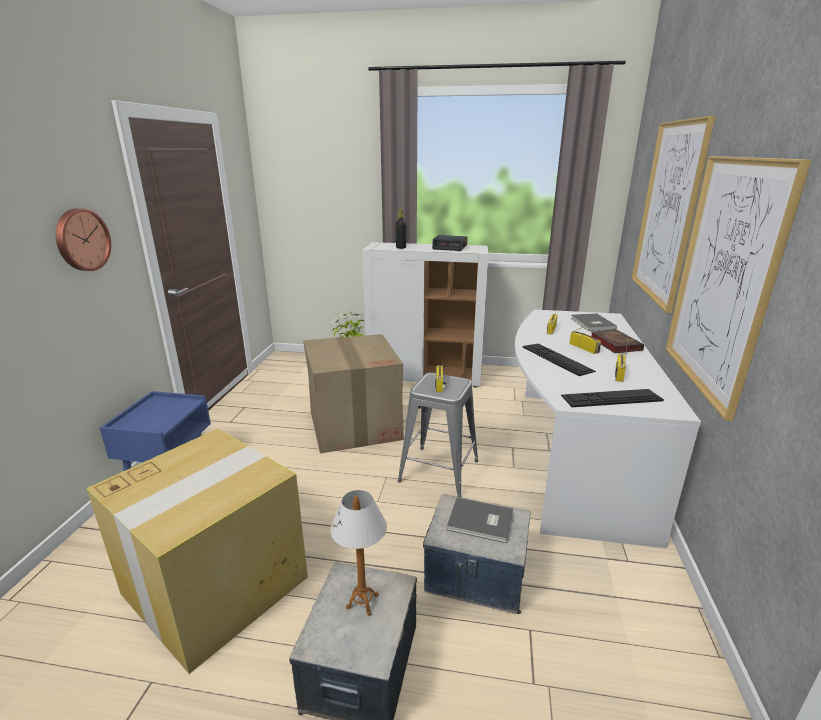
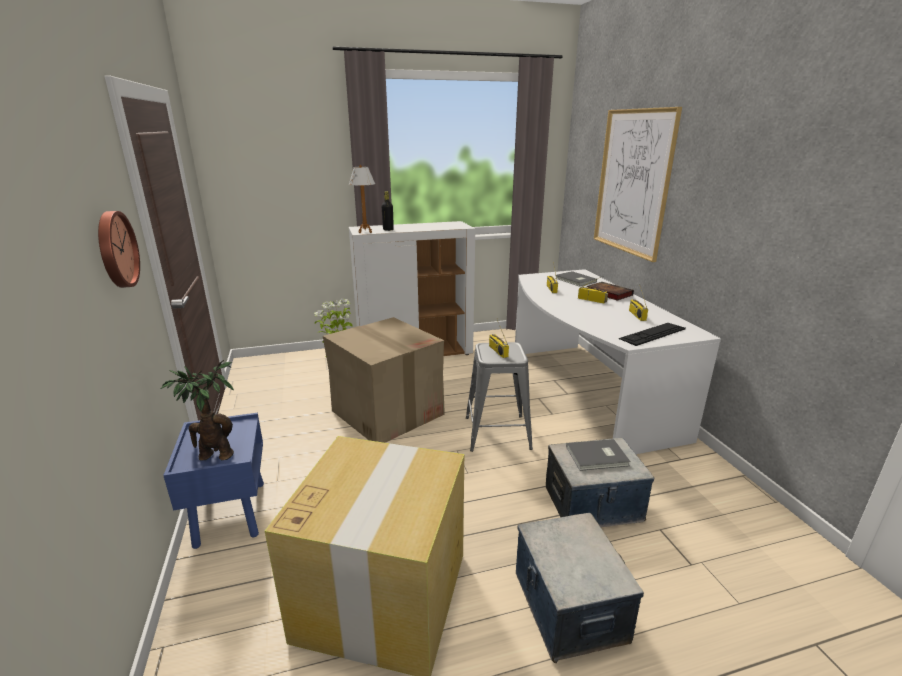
camera: 25 degrees left, 0 degrees up
(146, 421) = (213, 455): none -> potted plant
(362, 602) = (571, 546): table lamp -> table lamp (365, 232)
(450, 247) = (433, 225): alarm clock -> none
(557, 359) = (583, 311): keyboard -> none
(723, 278) = (718, 230): picture -> none

